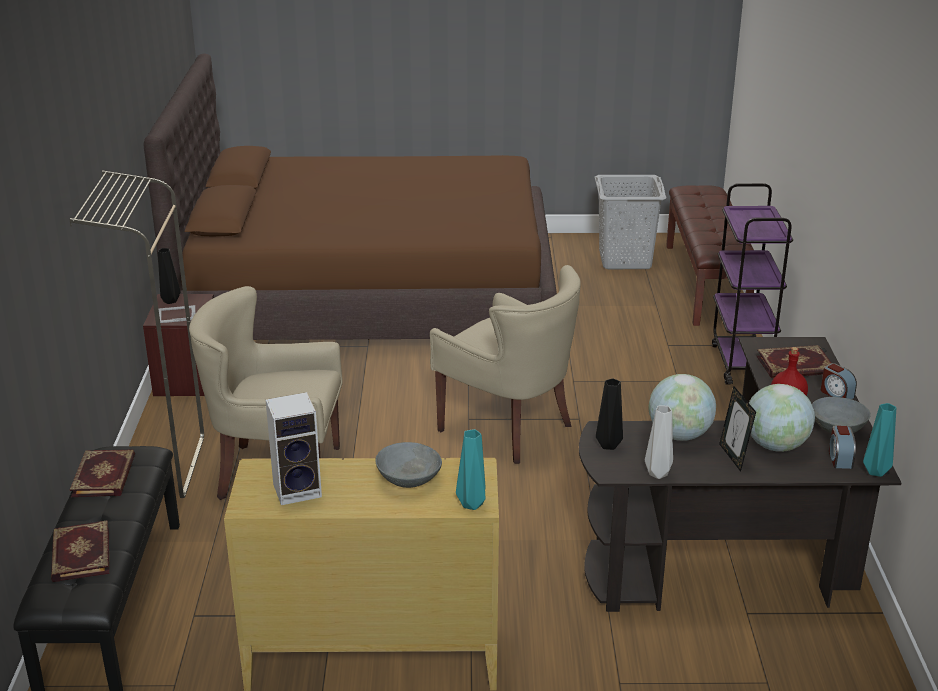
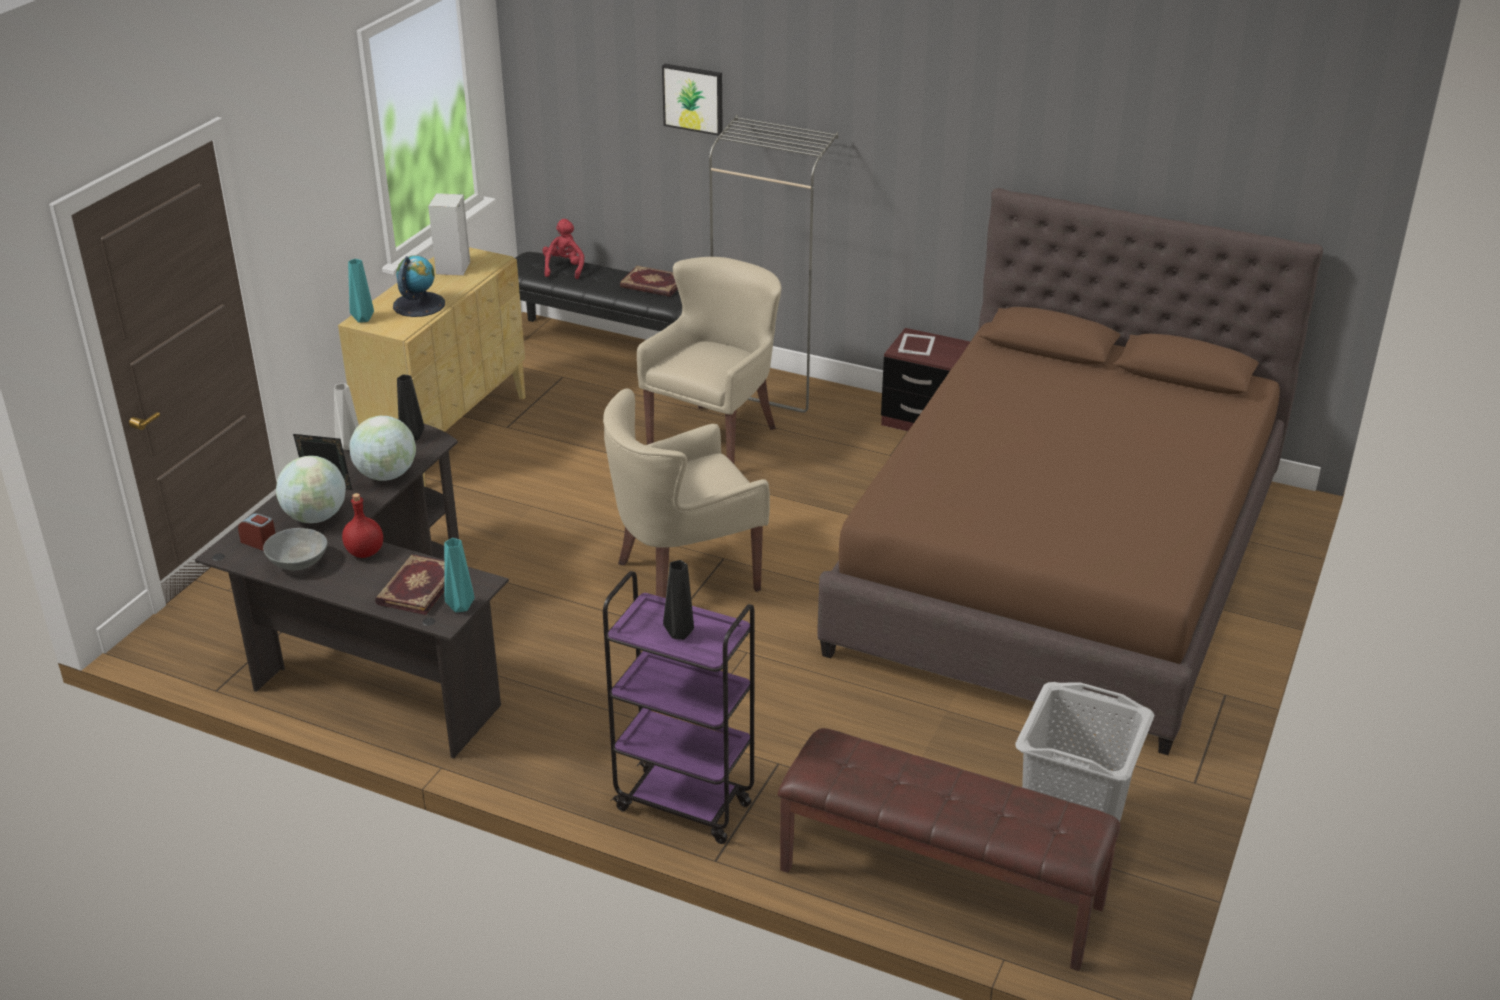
camera: 115 degrees right, 5 degrees up
(39, 238) = (693, 98): none -> picture
(79, 554) = (564, 269): book -> red plush toy
(171, 301) = (949, 346): black vase -> black vase (679, 634)
(408, 479) = (419, 304): grey bowl -> globe
(836, 394) = (346, 590): alarm clock -> none
(877, 472) = (220, 551): turquoise vase -> turquoise vase (459, 607)

